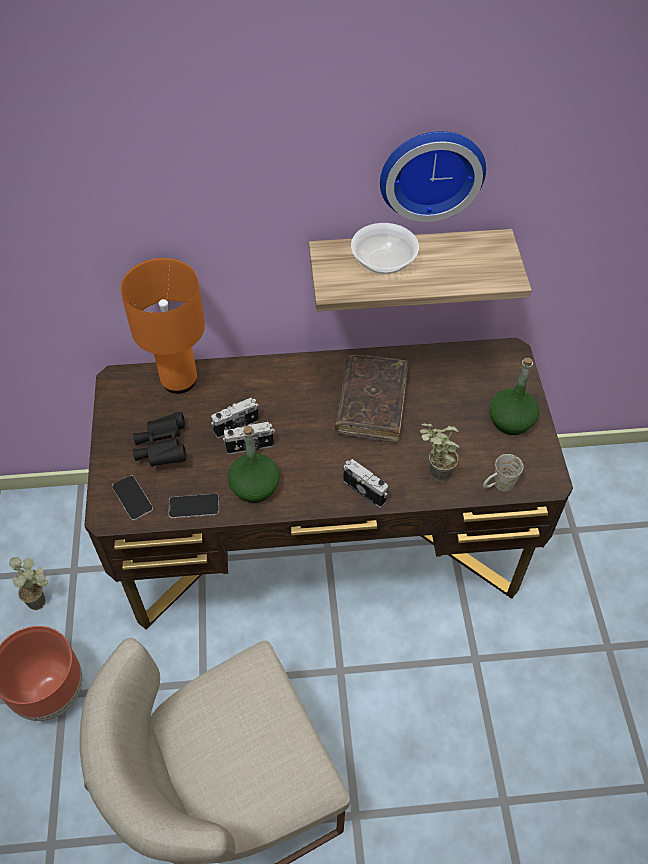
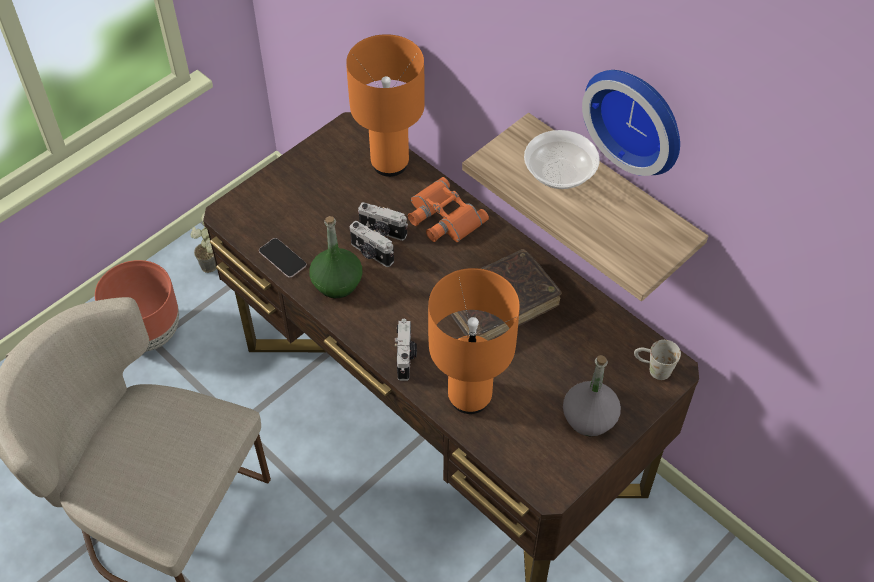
camera: 50 degrees right, 0 degrees up
(132, 498) = (254, 216): phone -> none
(163, 448) = (316, 201): black binoculars -> none
(263, 384) = (442, 217): none -> orange binoculars
(433, 475) = (468, 396): potted plant -> orange table lamp
(498, 486) = (504, 452): white mug -> white mug (652, 369)
(510, 420) = (589, 417): green bottle -> grey bottle

